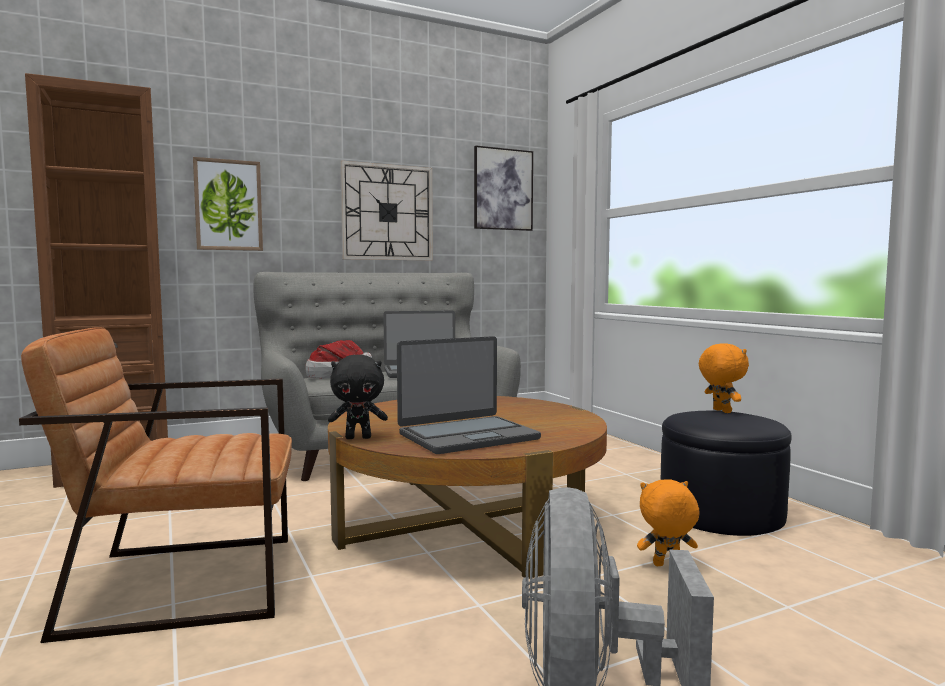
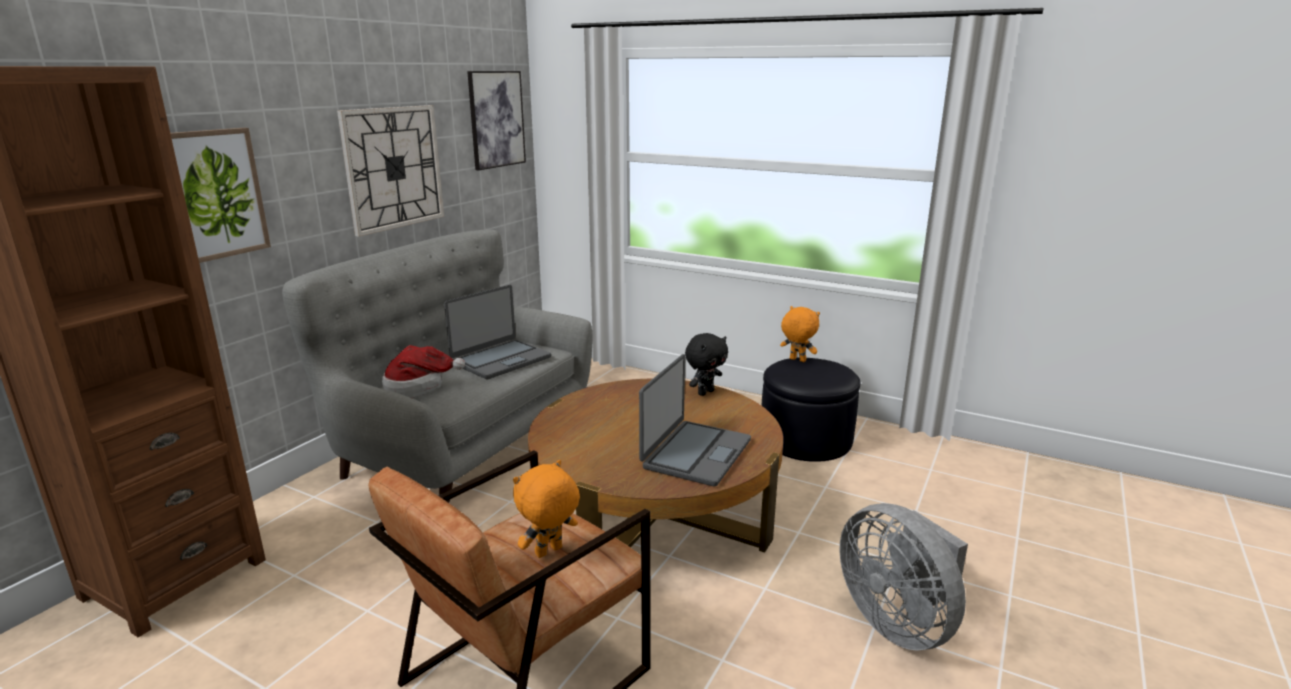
camera: 35 degrees left, 15 degrees up
(358, 437) = (618, 485): black plush toy -> black plush toy (705, 392)
(666, 565) = (827, 503): orange plush toy -> orange plush toy (549, 552)

